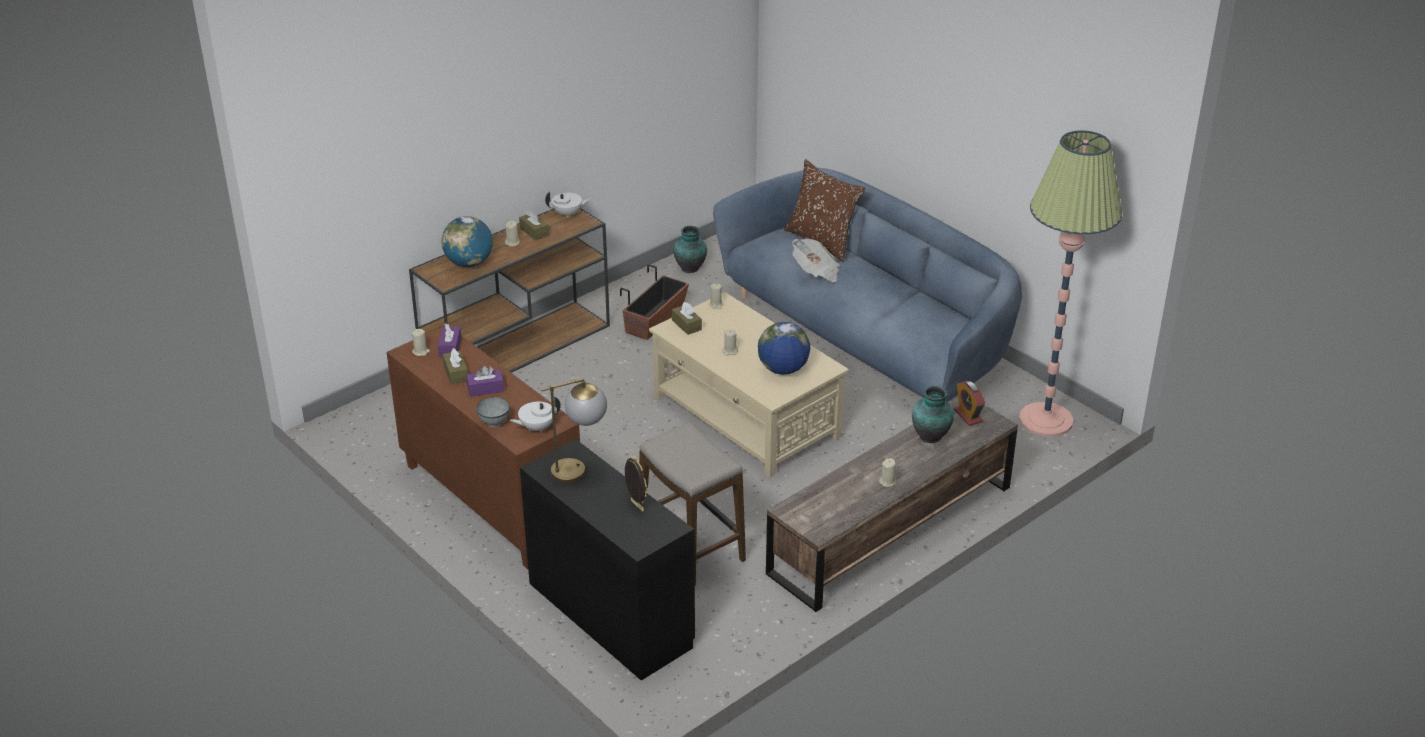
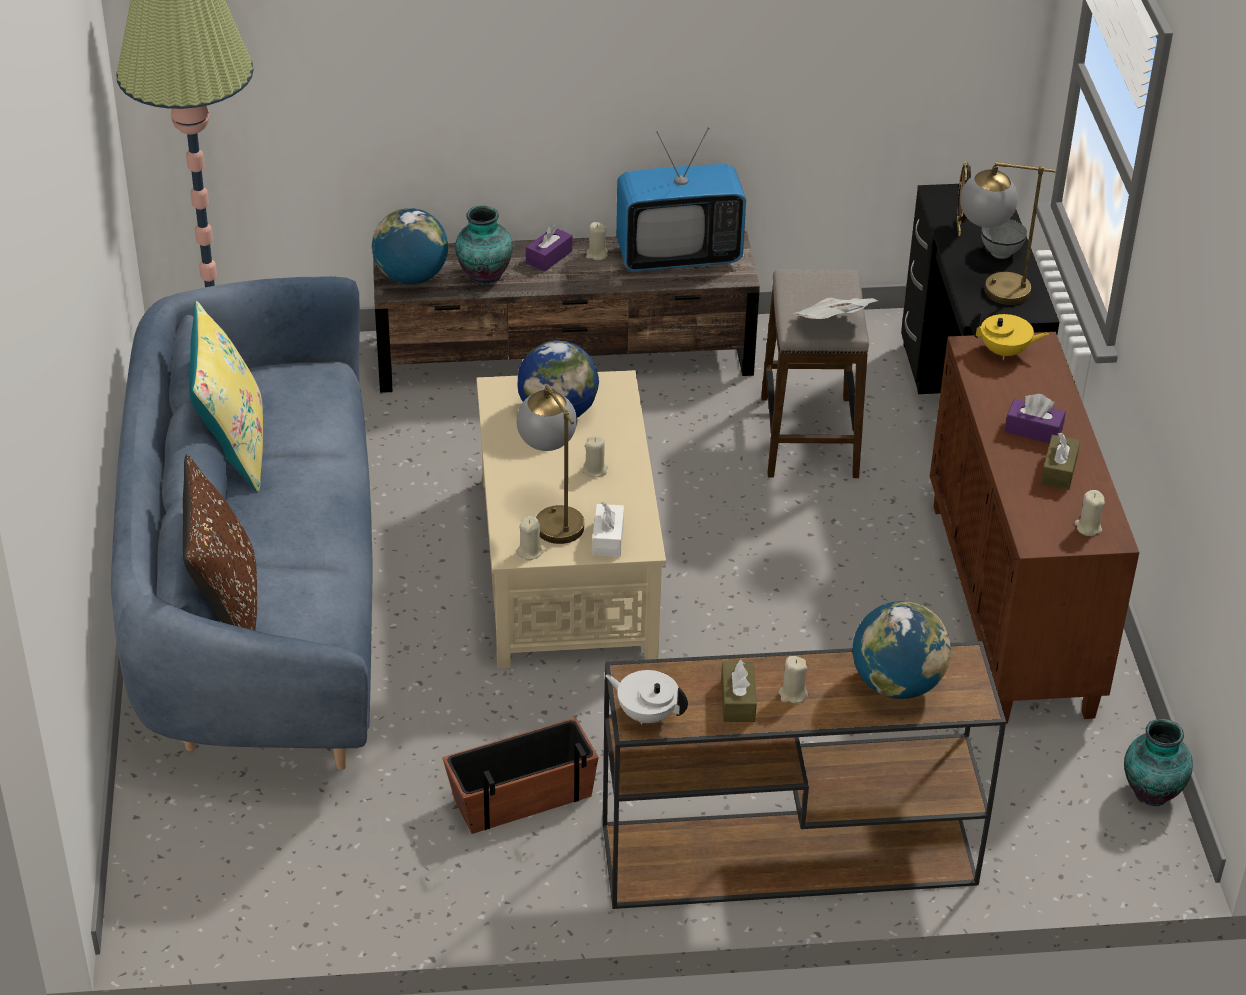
camera: 145 degrees left, 5 degrees up
(450, 347) = (1040, 515): purple tissue box -> purple tissue box (549, 257)
(494, 422) = (1054, 381): grey bowl -> grey bowl (1001, 252)
(536, 427) = (1005, 352): white teapot -> yellow teapot
(686, 325) = (608, 538): brown tissue box -> white tissue box
(691, 268) = (349, 882): vase -> vase (1150, 792)
(725, 323) = (551, 516): none -> table lamp
(816, 272) = (309, 557): newspaper -> newspaper (833, 325)
(839, 506) = (678, 255): none -> television
(918, 295) = (232, 447): none -> yellow pillow
(968, 416) = (411, 277): alarm clock -> globe

